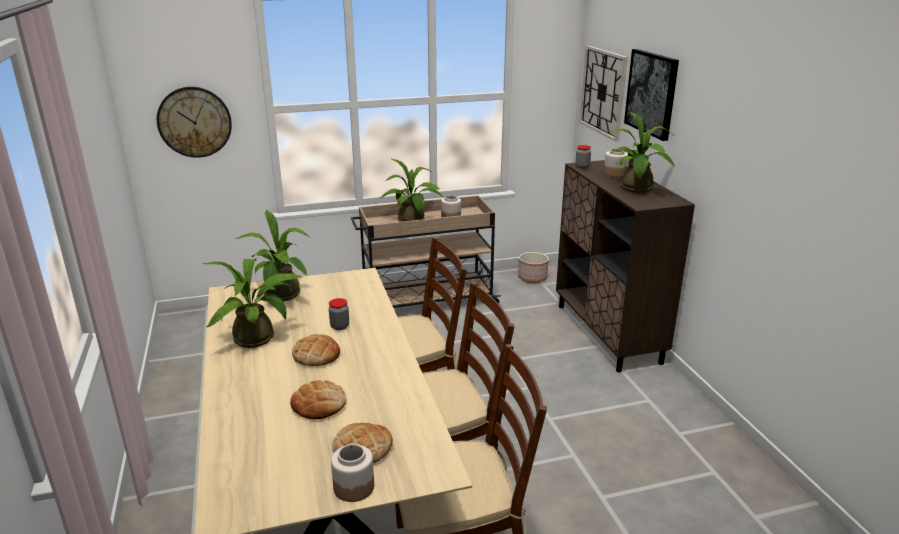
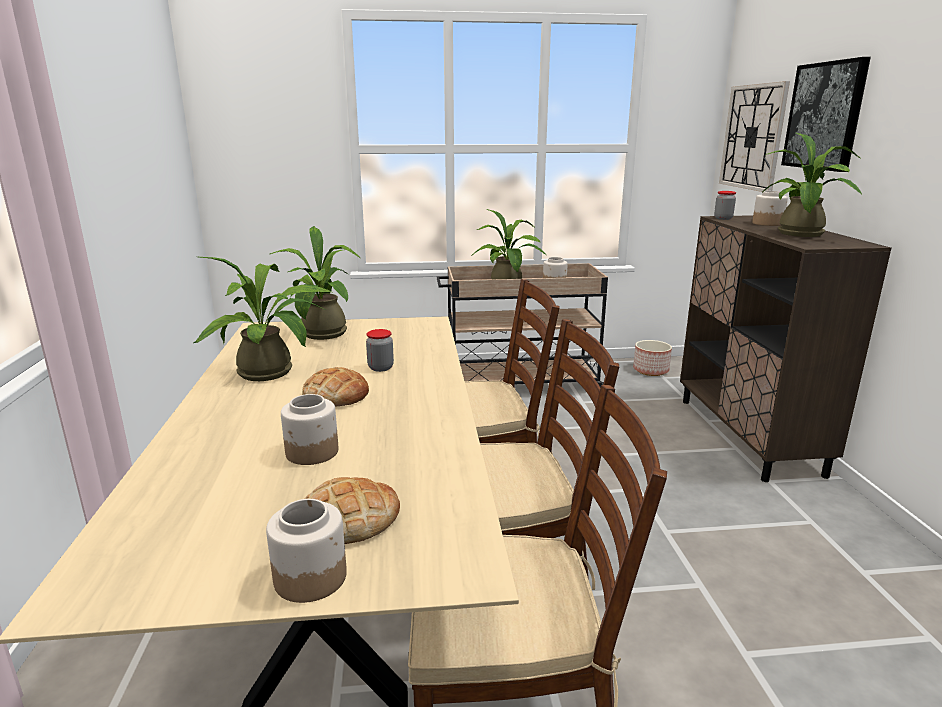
camera: 10 degrees right, 5 degrees down
(194, 122) = (271, 159): wall clock -> none
(319, 405) = (312, 452): bread -> jar

